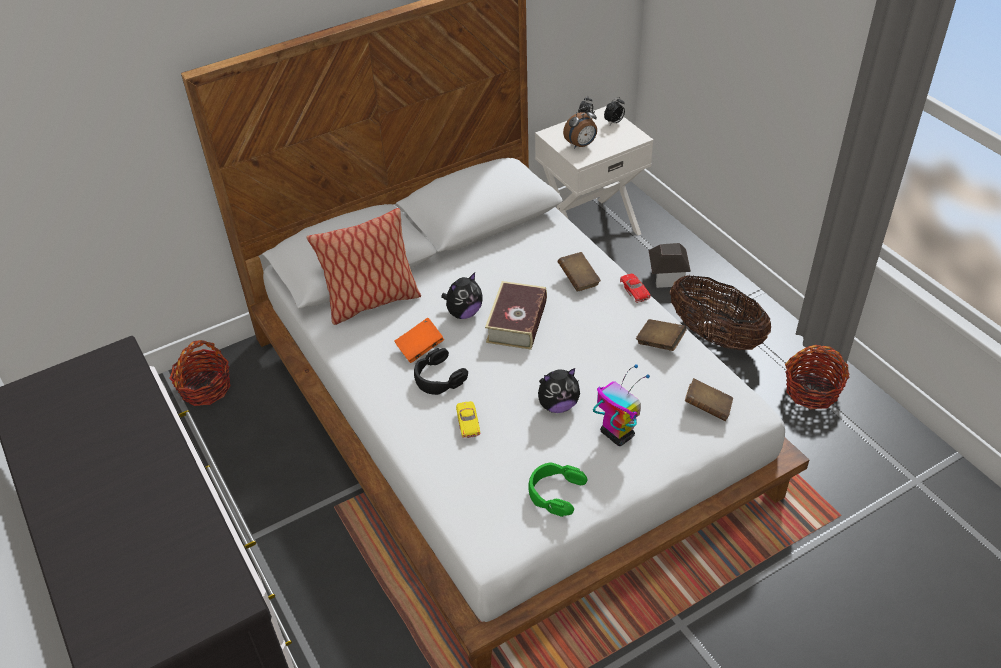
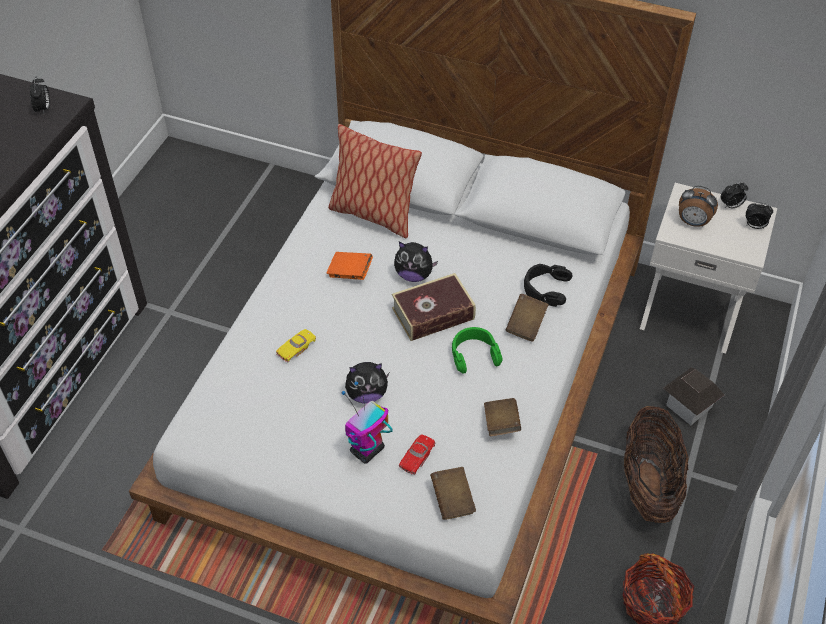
camera: 50 degrees right, 5 degrees up
(101, 376) = (44, 109): none -> alarm clock
(205, 388) = (276, 195): basket -> none
(438, 378) = (328, 302): black headphones -> black headphones (546, 288)
(555, 493) = (270, 444): green headphones -> green headphones (474, 354)
(558, 405) = (366, 394): plush toy -> plush toy turned 45 degrees counterclockwise
(616, 434) = (367, 451): toy robot -> toy robot turned 150 degrees counterclockwise
(634, 290) = (552, 371): red toy car -> red toy car (417, 456)

